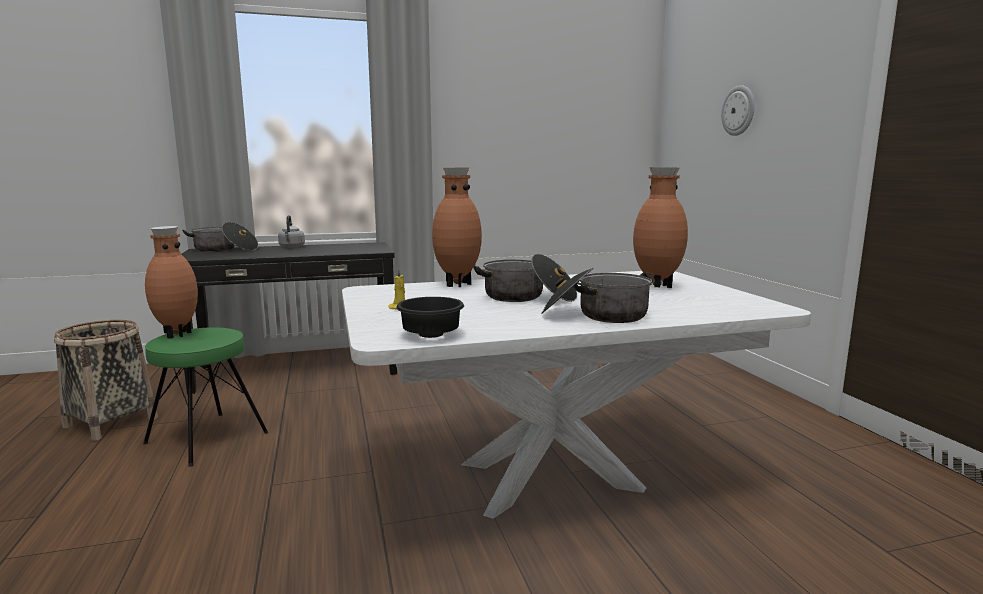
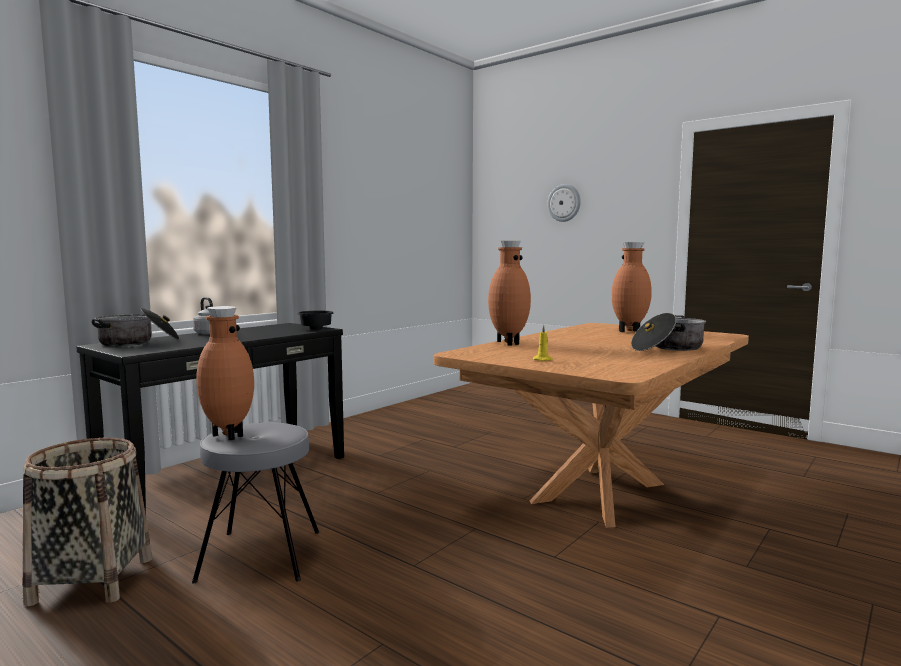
camera: 35 degrees left, 5 degrees down
(207, 437) = (260, 555): green stool -> grey stool
(430, 336) = (637, 370): black bowl -> black bowl (316, 329)
(528, 297) = (589, 344): cooking pot -> none
(551, 477) = (600, 492): white dining table -> brown dining table

